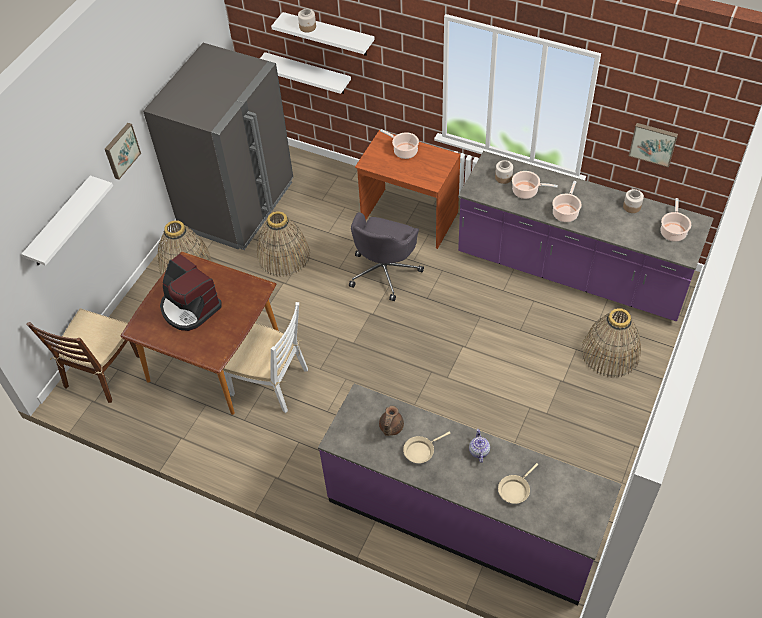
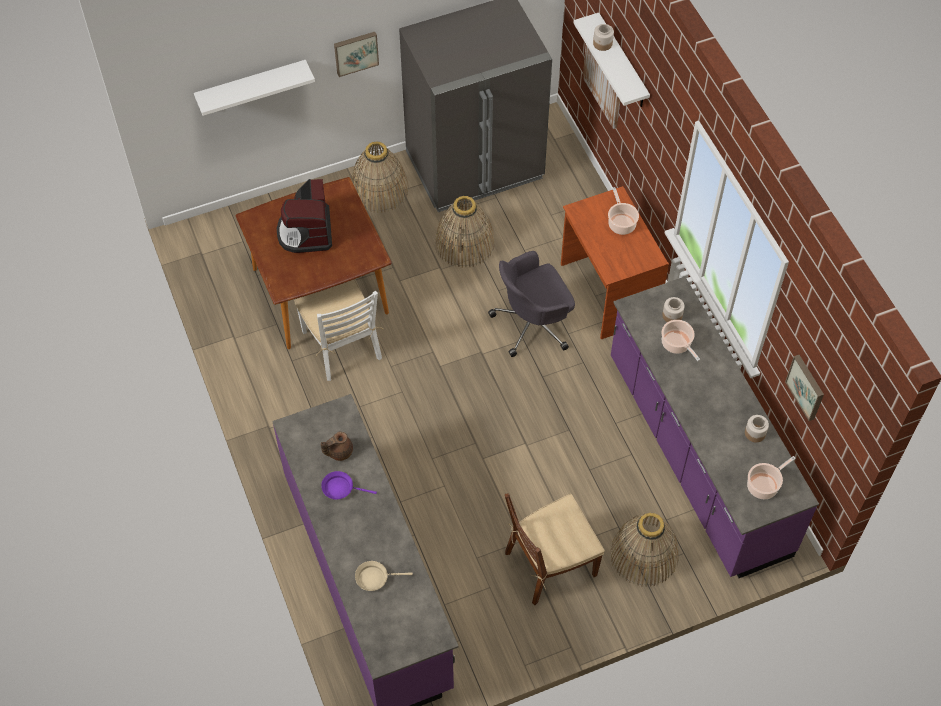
camera: 40 degrees right, 5 degrees up
(102, 372) = (230, 234): brown chair -> brown chair (549, 564)
(308, 73) = (603, 85): white shelf -> picture
(421, 451) = (340, 488): beige frying pan -> purple frying pan
(478, 451) = (382, 526): teapot -> none
(565, 212) = (688, 391): cooking pot -> none

